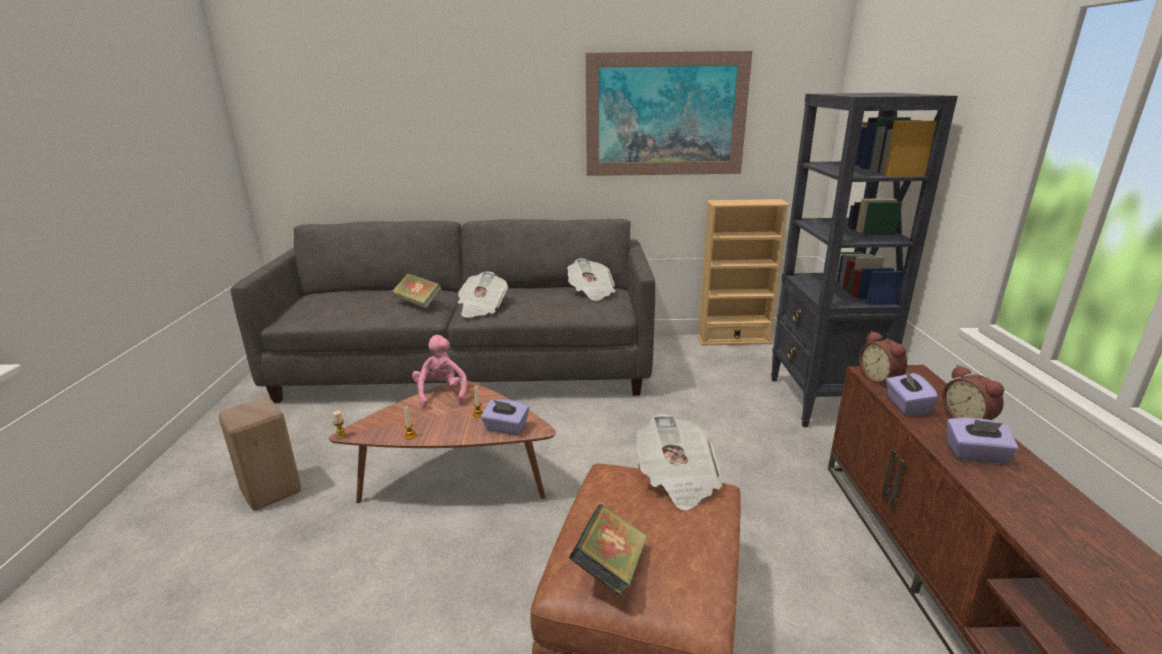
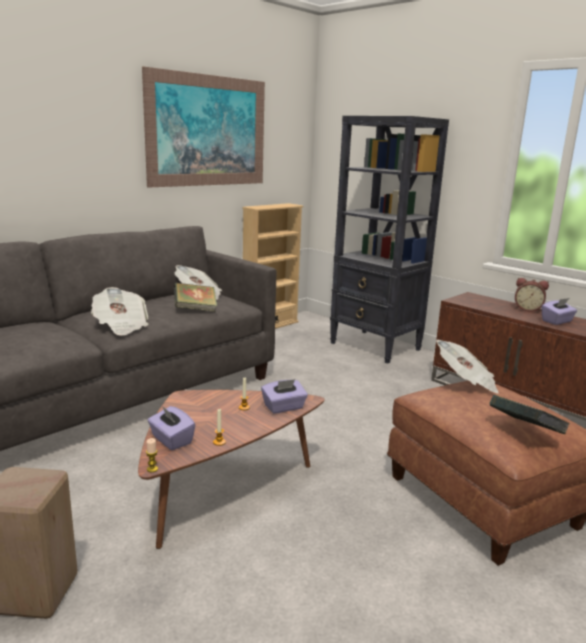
camera: 45 degrees left, 5 degrees down
(418, 303) = (48, 334): book -> book (195, 310)
(441, 394) = (180, 406): pink plush toy -> none
(880, 379) = (466, 302): alarm clock -> none
(906, 406) = (498, 310): purple tissue box -> purple tissue box (171, 440)

